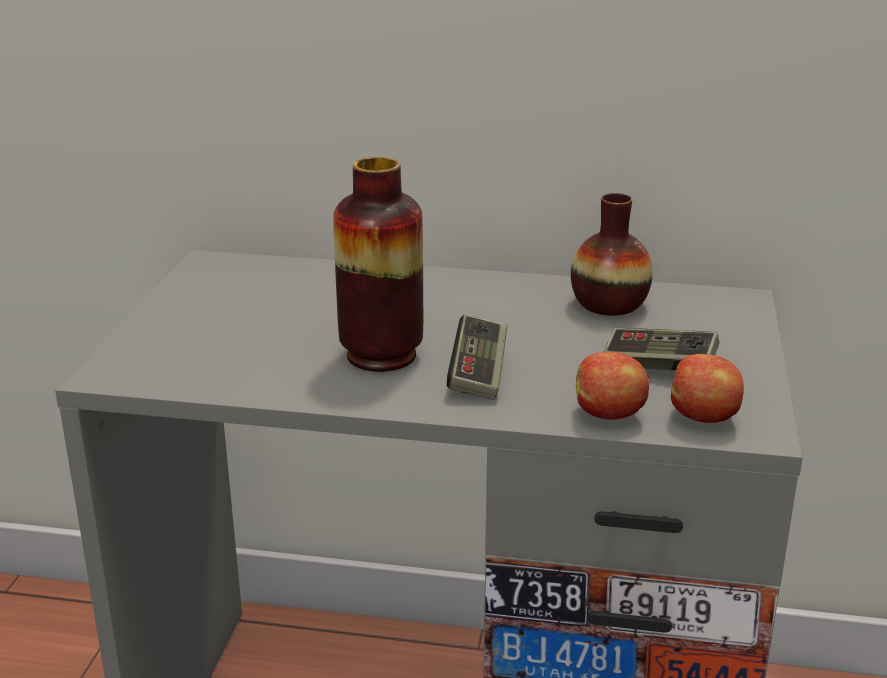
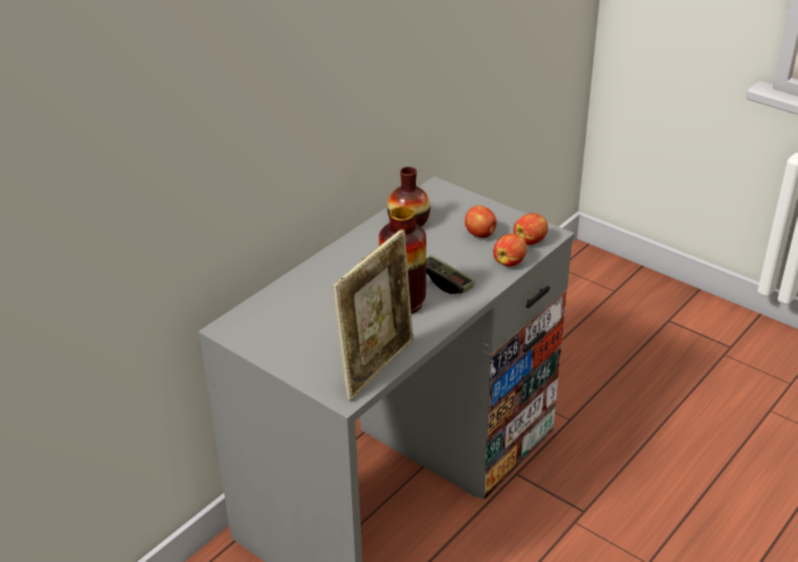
camera: 60 degrees left, 10 degrees up
(197, 378) = (377, 366): none -> picture frame
(658, 367) = (480, 234): game controller -> apple

